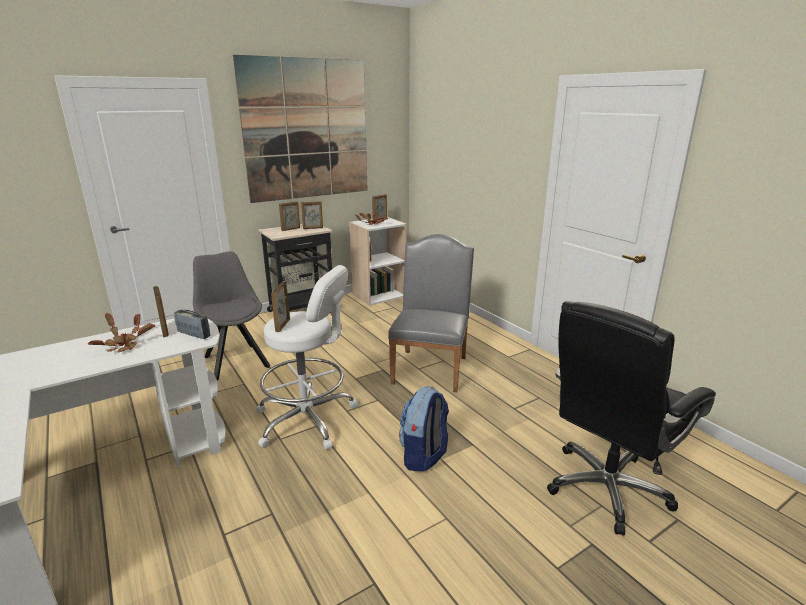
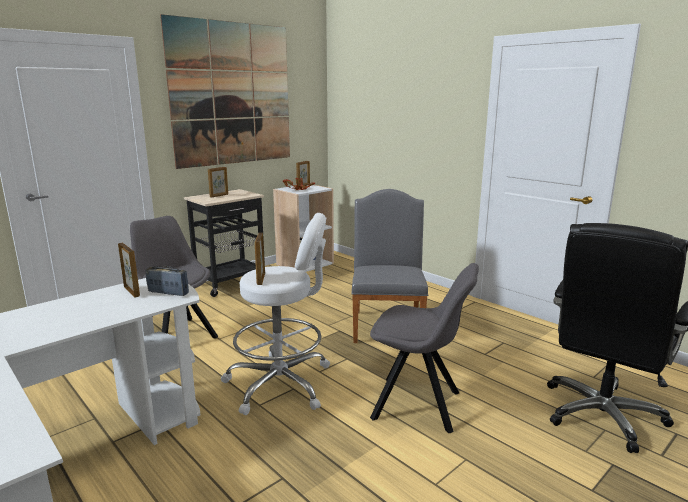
camera: 10 degrees left, 5 degrees down
(124, 344) = (92, 307): potted plant -> none
(313, 228) = (242, 194): picture frame -> none
(424, 456) = (417, 405): backpack -> grey chair

